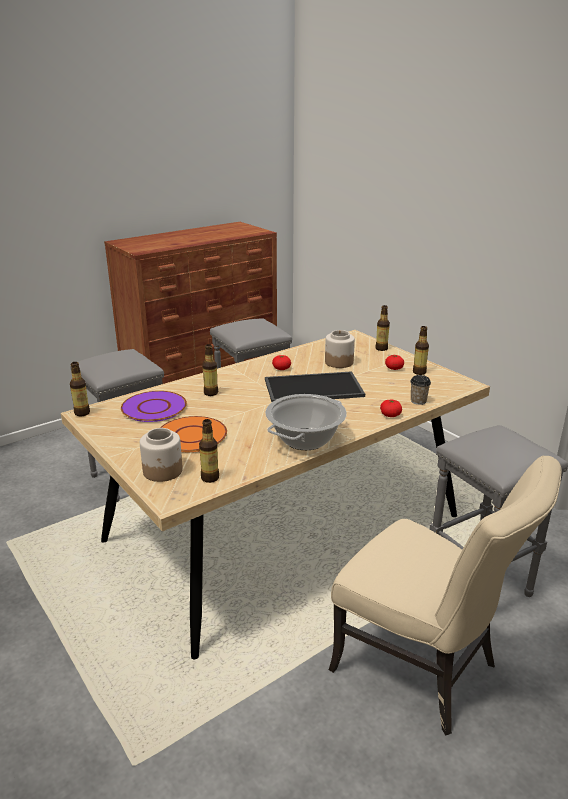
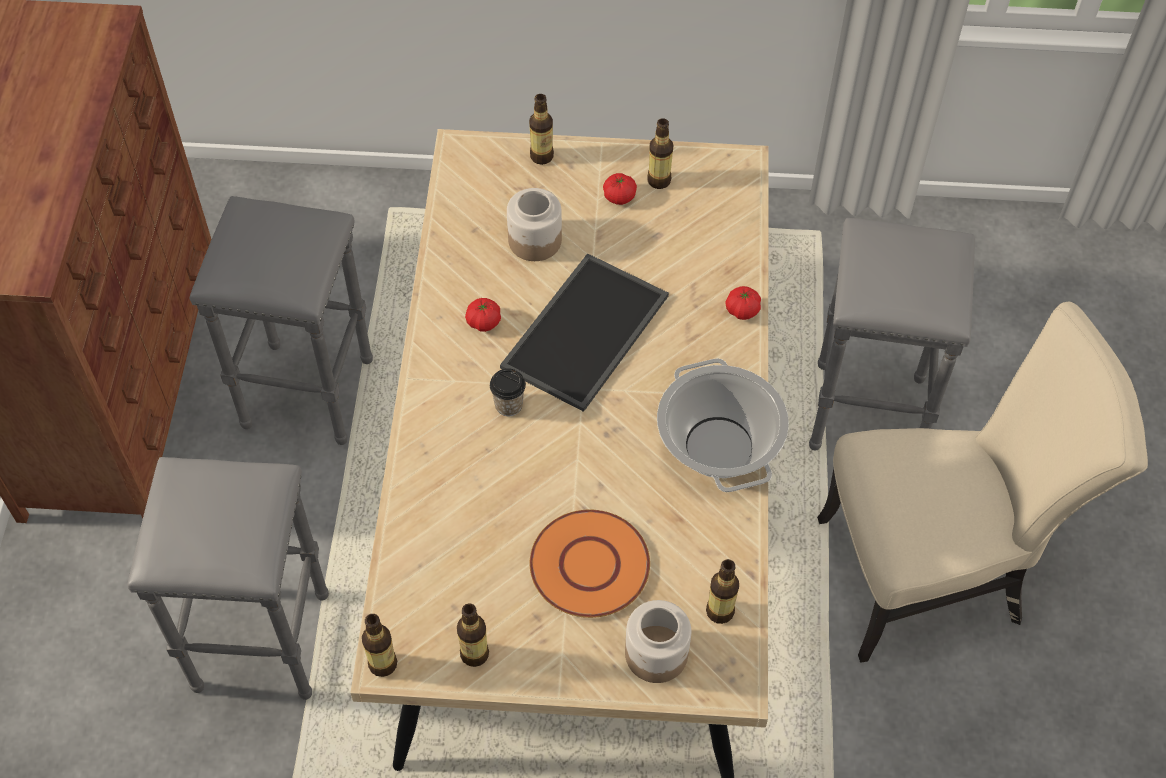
camera: 50 degrees left, 30 degrees up
(153, 408) = (456, 562): purple plate -> none
(211, 393) = (478, 462): bottle -> bottle (474, 654)
(418, 401) = (735, 252): cup -> cup (508, 405)

